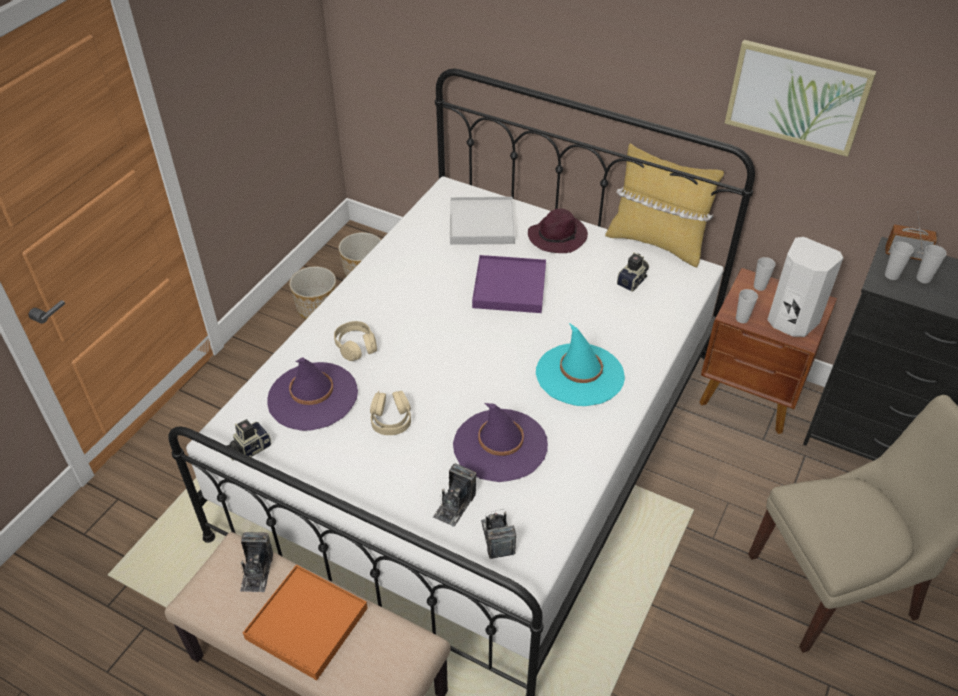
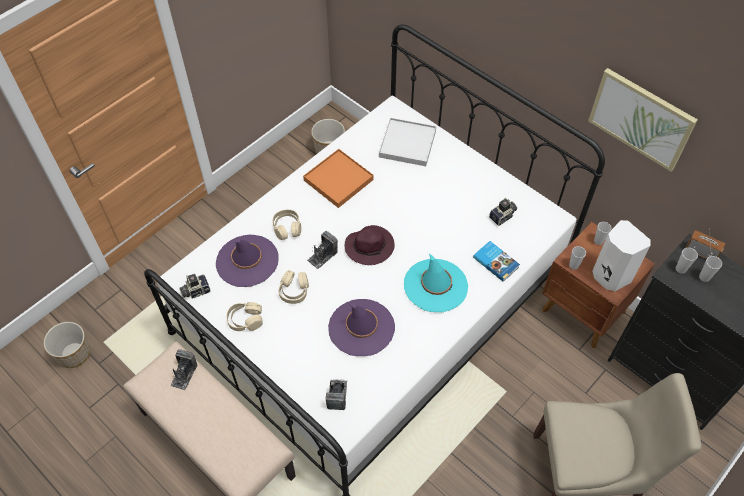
camera: 15 degrees right, 10 degrees up
(307, 623) = (206, 418): orange tray -> orange tray (338, 180)
(317, 309) = (288, 172): planter -> planter (74, 354)
(333, 470) = (245, 320): none -> beige headphones
(454, 505) = (316, 364): camera -> camera (322, 256)
(509, 287) = (410, 202): purple tray -> none
(558, 236) = (460, 166): purple hat -> purple hat (370, 246)
(646, 332) = (496, 262): none -> book
(656, 243) = (533, 187): yellow pillow -> none

